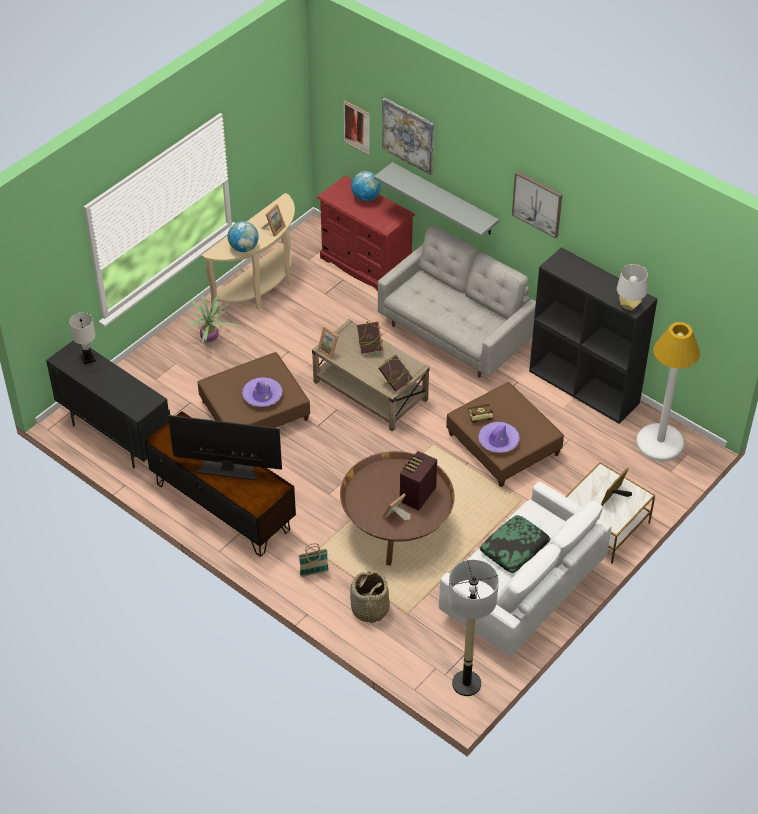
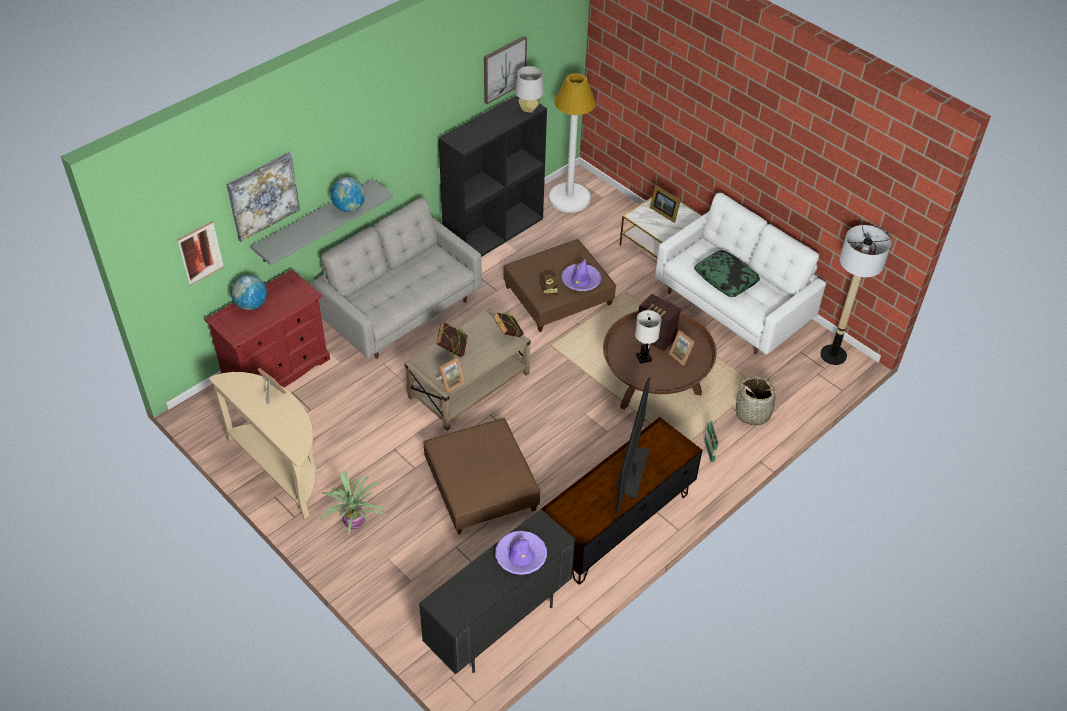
camera: 85 degrees left, 0 degrees up
(87, 358) = (459, 589): white table lamp -> white table lamp (643, 358)
(244, 248) = (297, 423): globe -> globe (349, 207)
(262, 395) = (491, 456): purple hat -> purple hat (520, 556)
(537, 203) = (406, 121): picture -> picture (504, 69)

